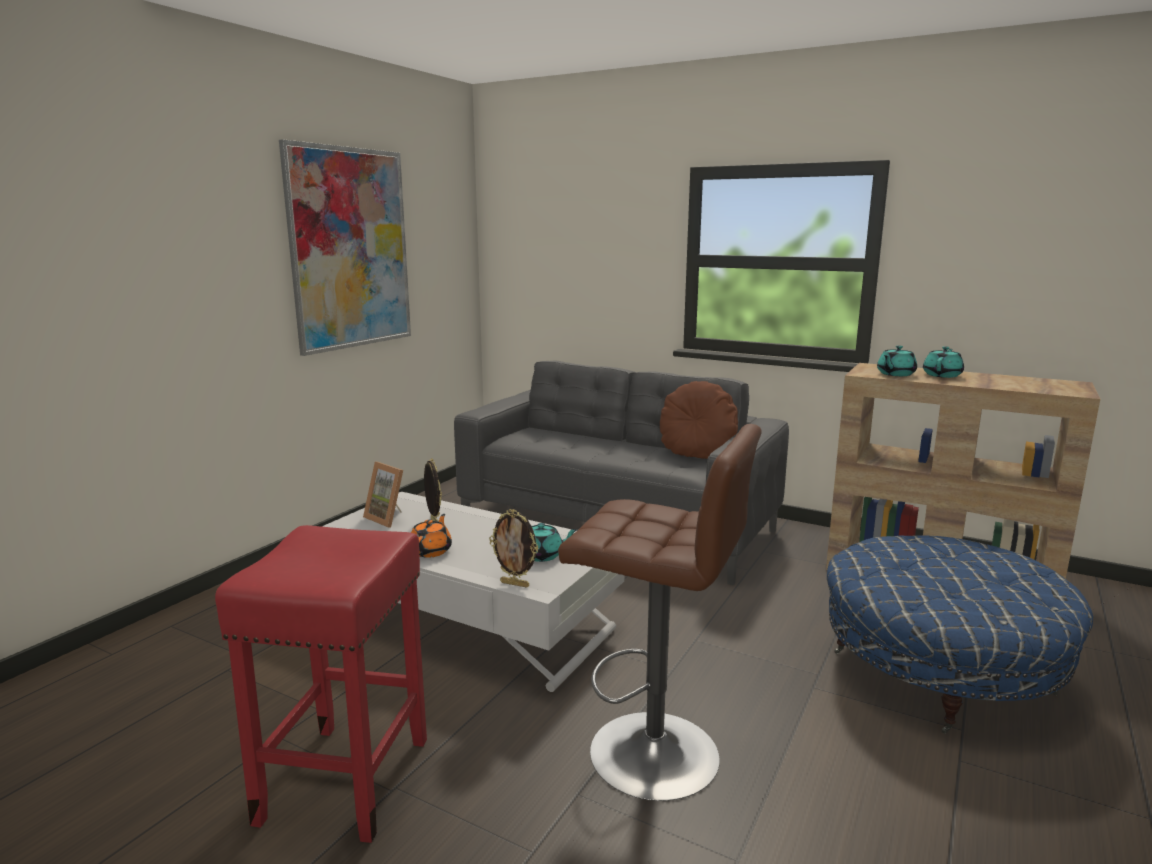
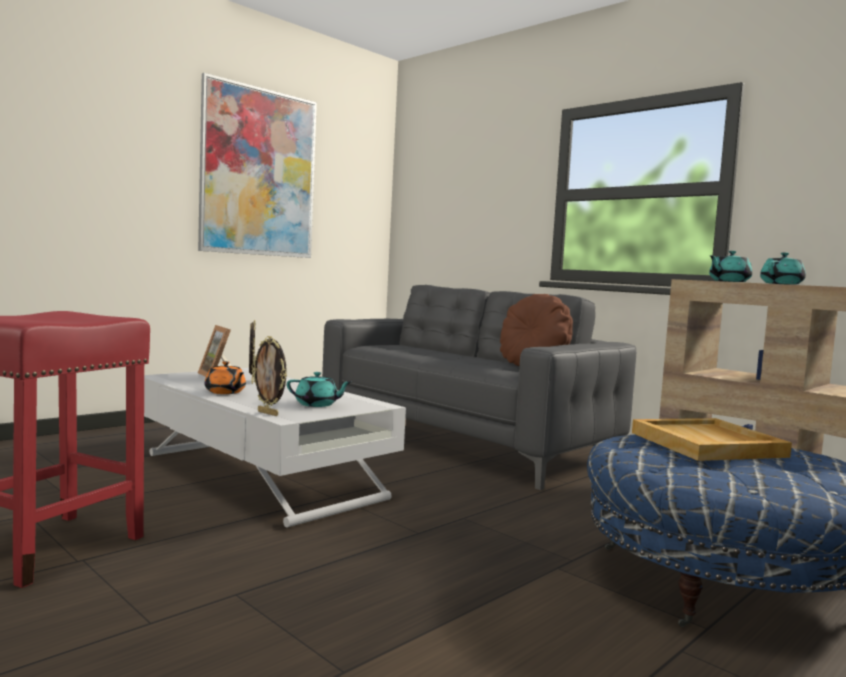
camera: 15 degrees right, 10 degrees down
(431, 551) = (225, 392): orange teapot -> orange teapot turned 105 degrees clockwise
(655, 755) = (339, 584): brown stool -> none
(930, 560) = (708, 445): none -> beige tray

